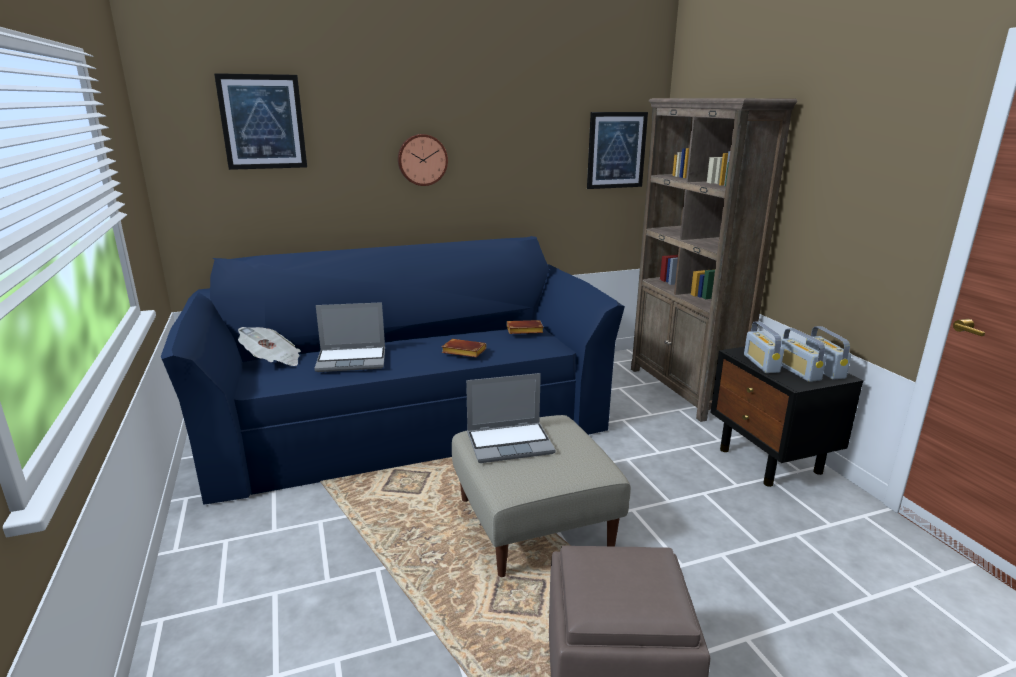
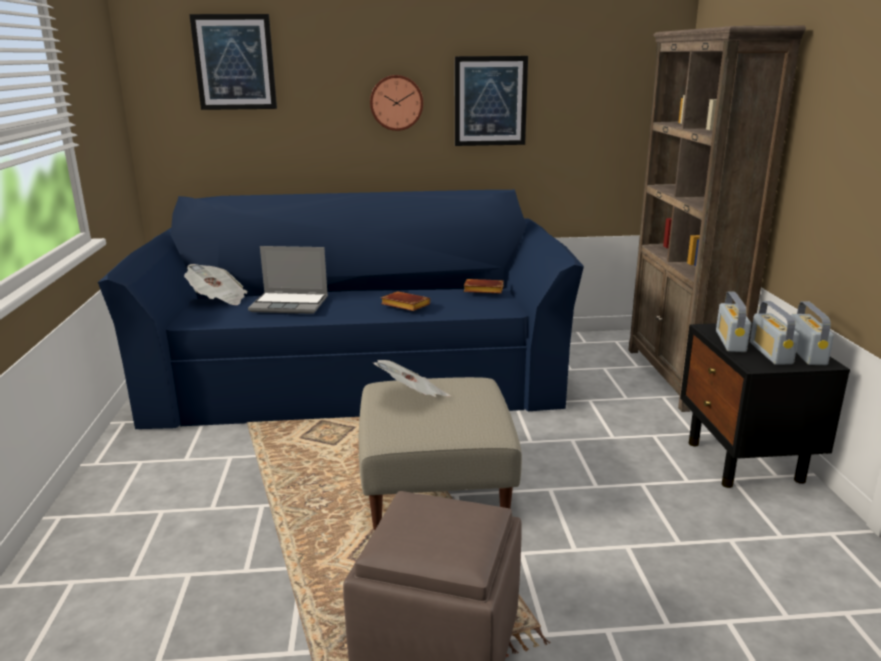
camera: 15 degrees right, 0 degrees up
(510, 443) = (413, 397): laptop -> newspaper
(616, 150) = (624, 94): picture -> picture (490, 101)

